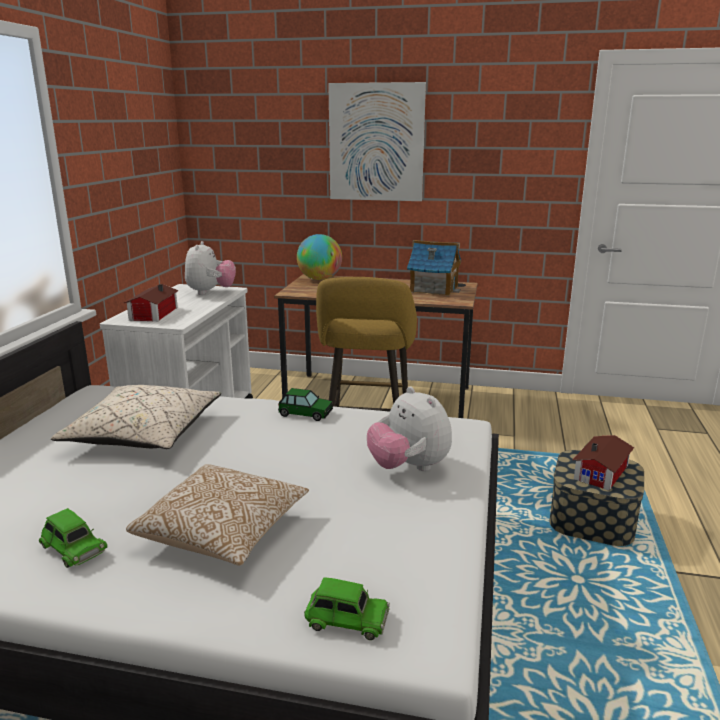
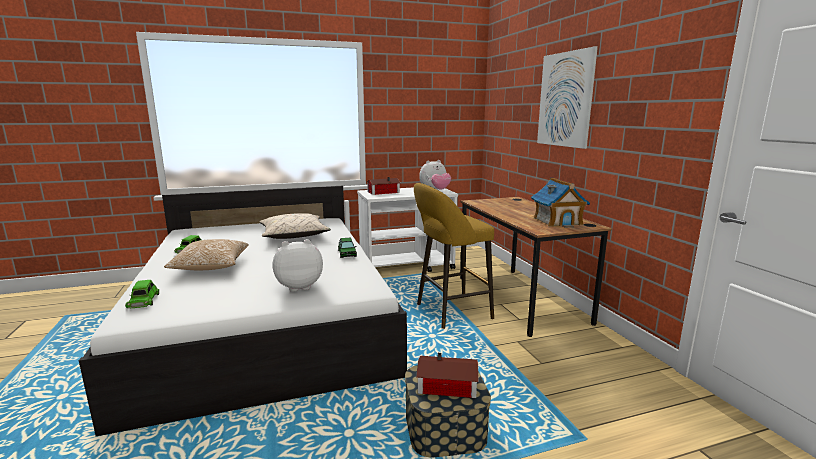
camera: 60 degrees right, 5 degrees down
(320, 279) = (514, 200): globe -> none
(409, 467) = (299, 286): plush toy -> plush toy turned 45 degrees clockwise

